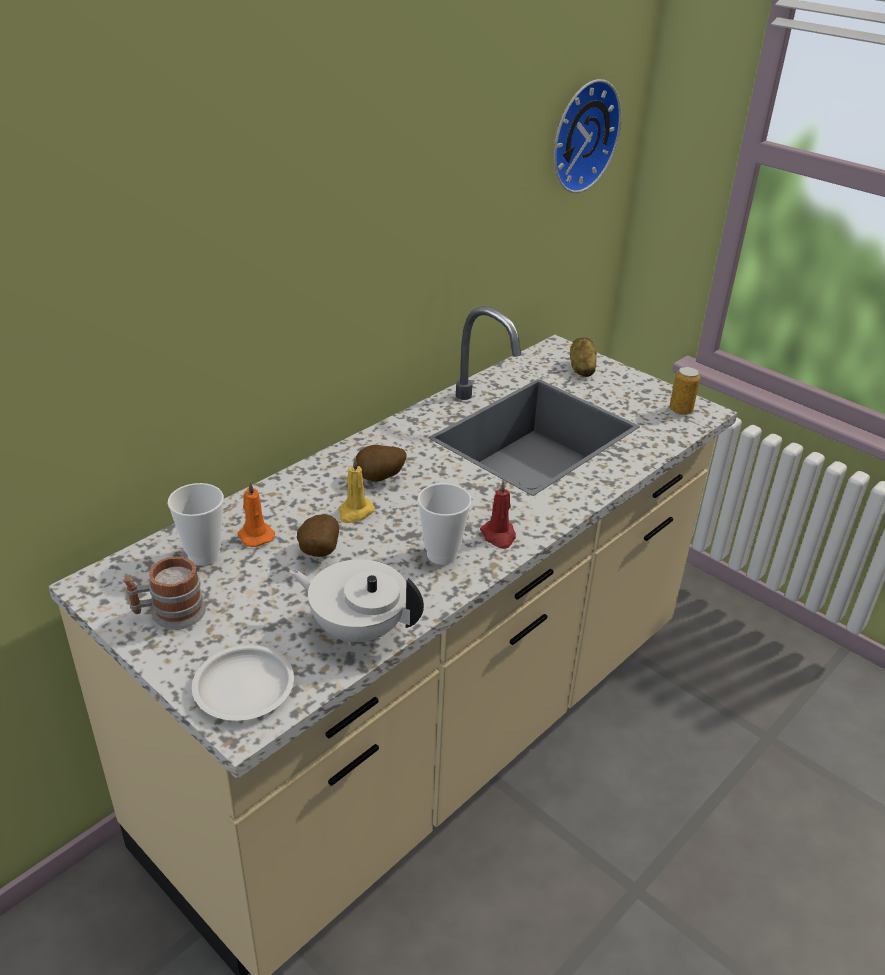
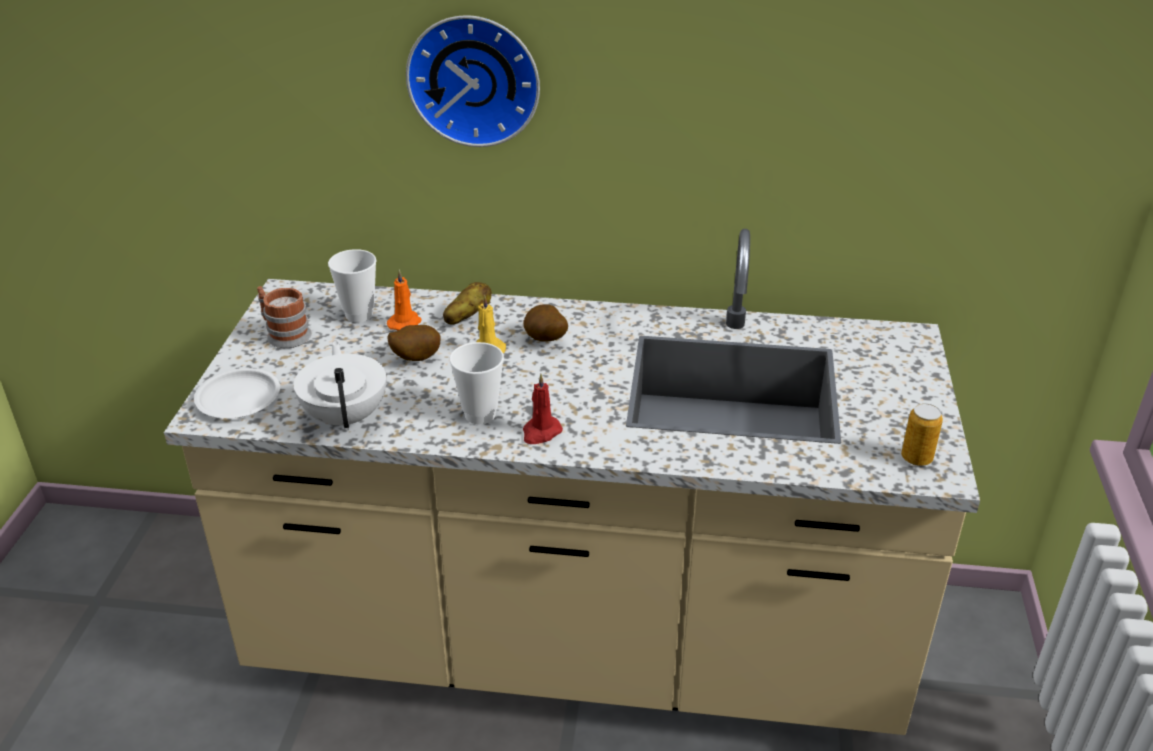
camera: 55 degrees right, 0 degrees up
(580, 135) = (1016, 87): wall clock -> wall clock (475, 79)
(581, 369) = (894, 365): potato -> potato (467, 316)

